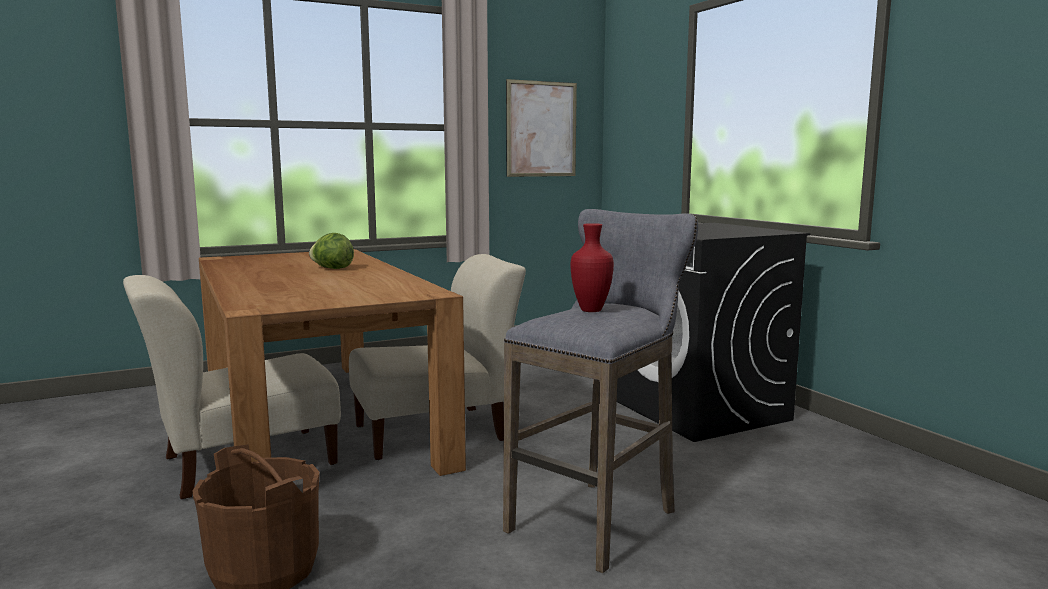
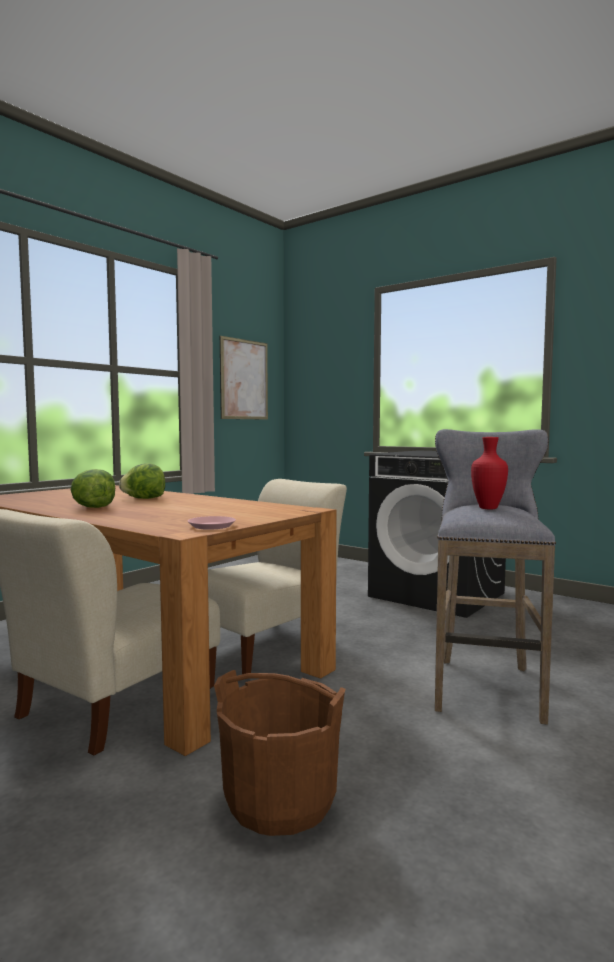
camera: 25 degrees left, 5 degrees down
(264, 276) = (94, 507): none -> lettuce
(291, 305) = (211, 526): none -> pink plate

